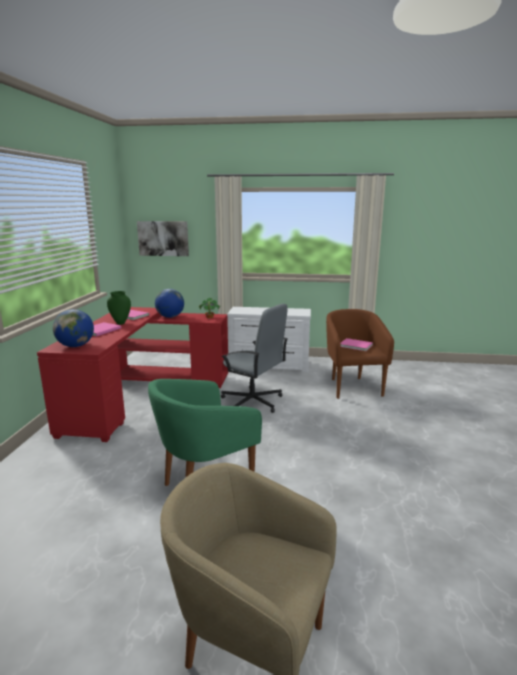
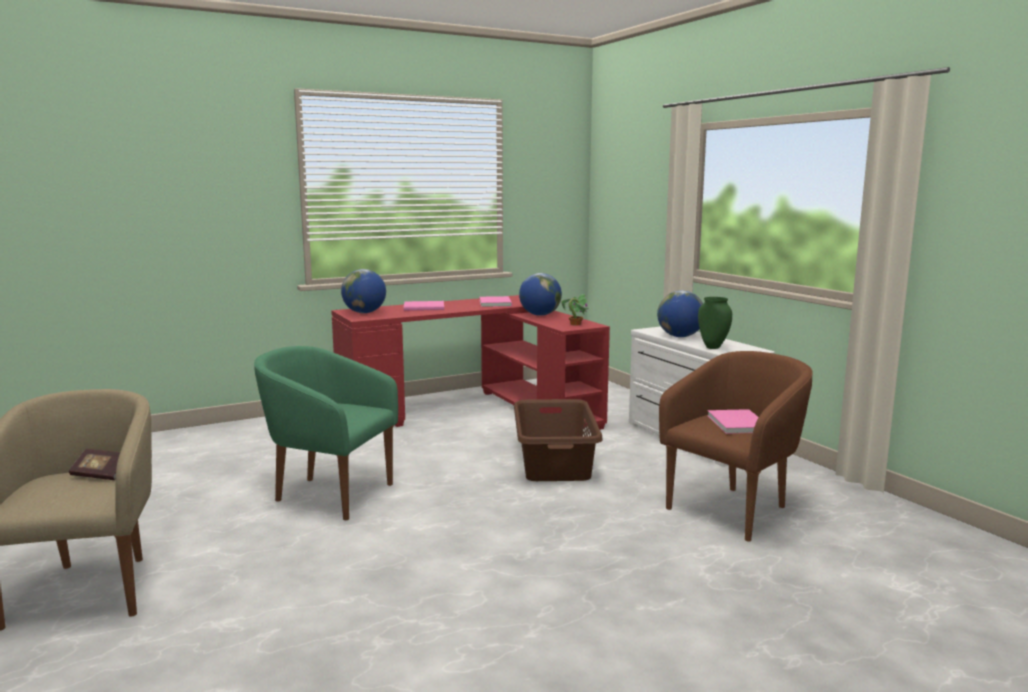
camera: 55 degrees right, 5 degrees down
(120, 323) = (460, 306): green vase -> green vase (712, 347)
(163, 238) = (622, 207): picture -> none
(241, 548) = (100, 474): none -> book
(253, 402) = (554, 462): grey office chair -> brown laundry basket
(259, 311) = (680, 336): none -> globe

